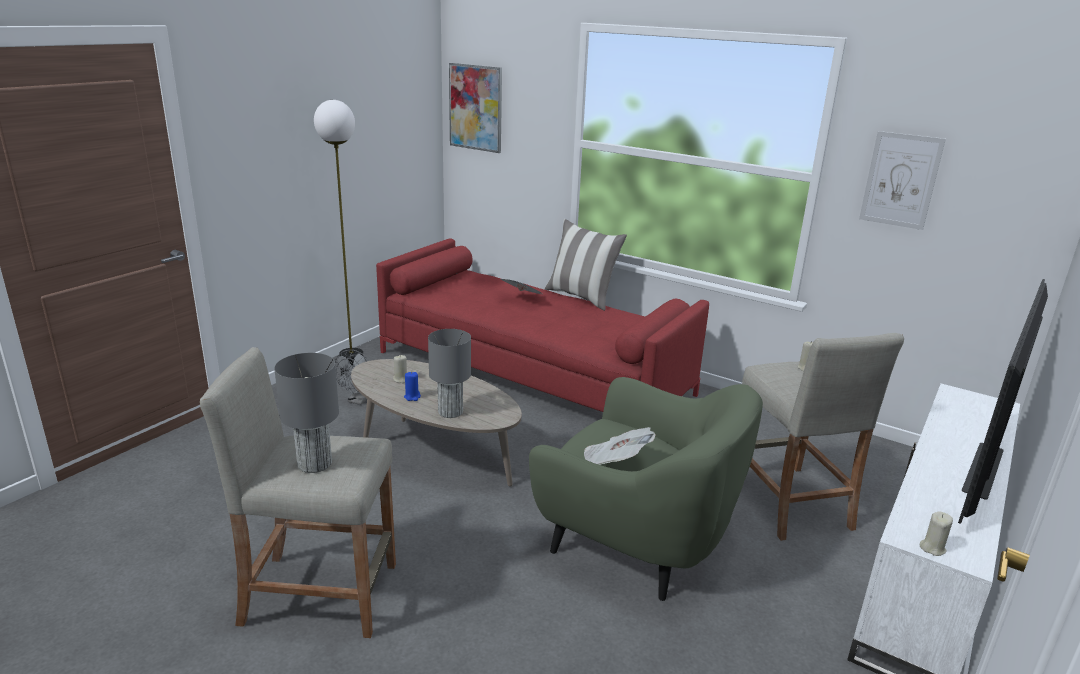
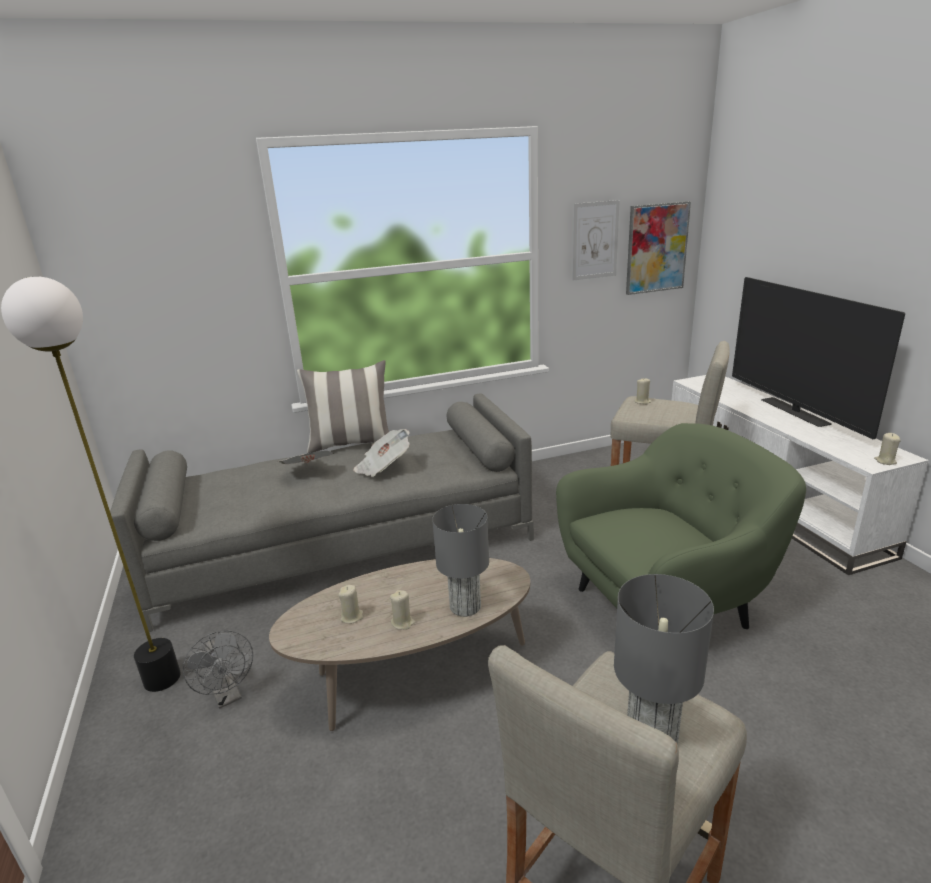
camera: 50 degrees left, 0 degrees up
(412, 397) = (403, 623): blue candle -> beige candle
(476, 107) = (112, 271): picture -> picture (656, 248)
(532, 373) = (345, 545): red sofa -> grey sofa
(614, 463) = (669, 542): newspaper -> newspaper (383, 467)

